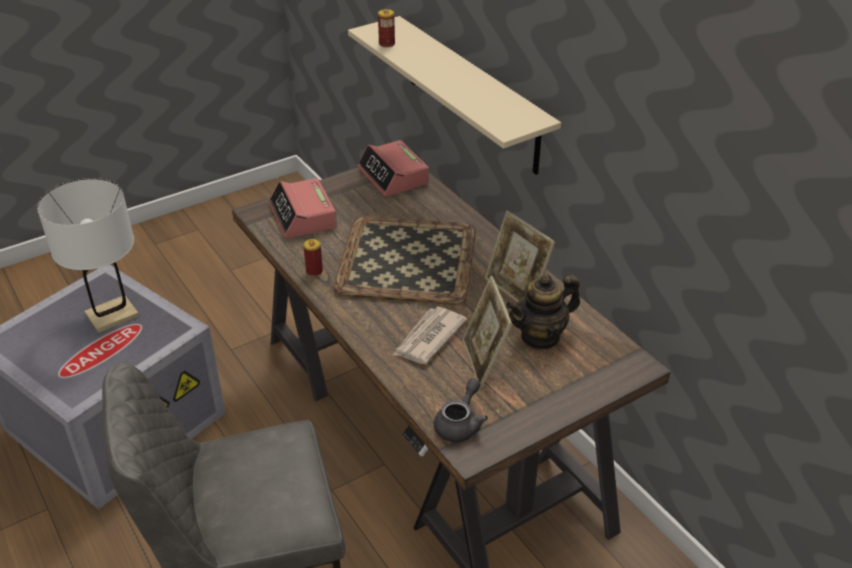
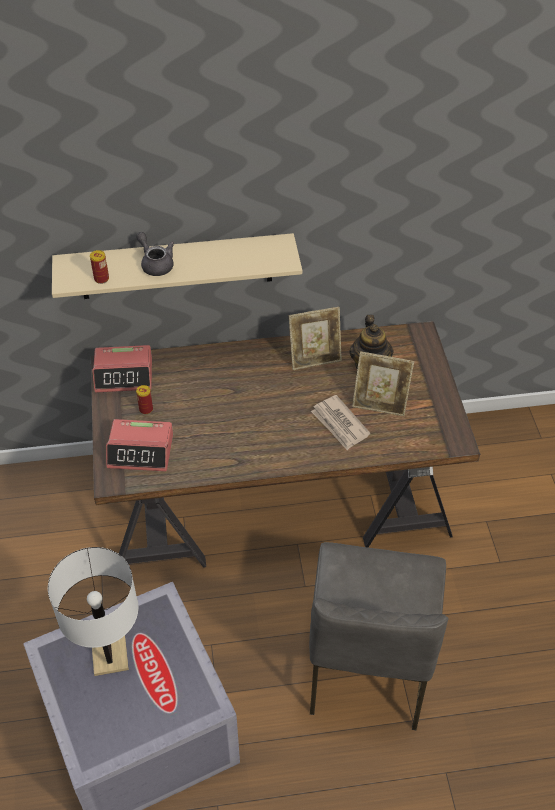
camera: 65 degrees left, 10 degrees up
(314, 271) = (222, 466): can -> can (146, 409)
(408, 261) = (245, 405): tray -> none
(460, 424) = (432, 438): grey teapot -> grey teapot (155, 264)

